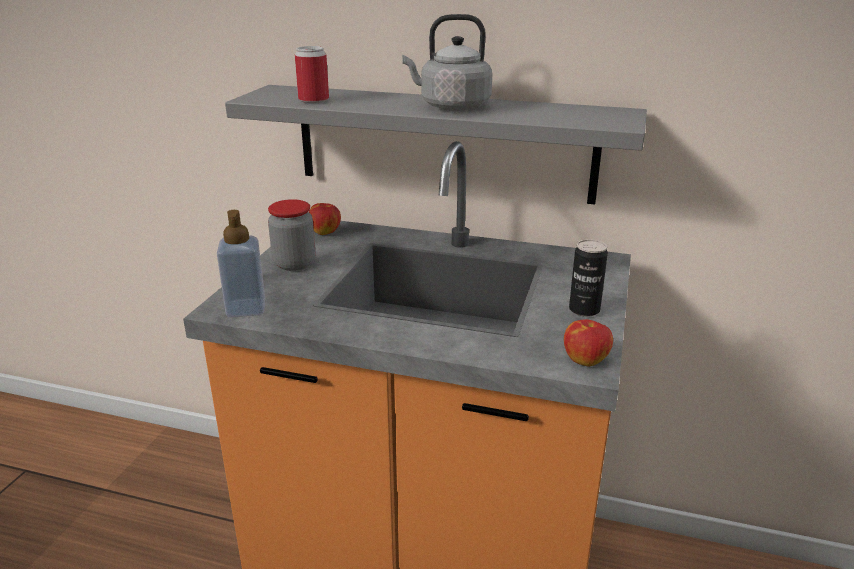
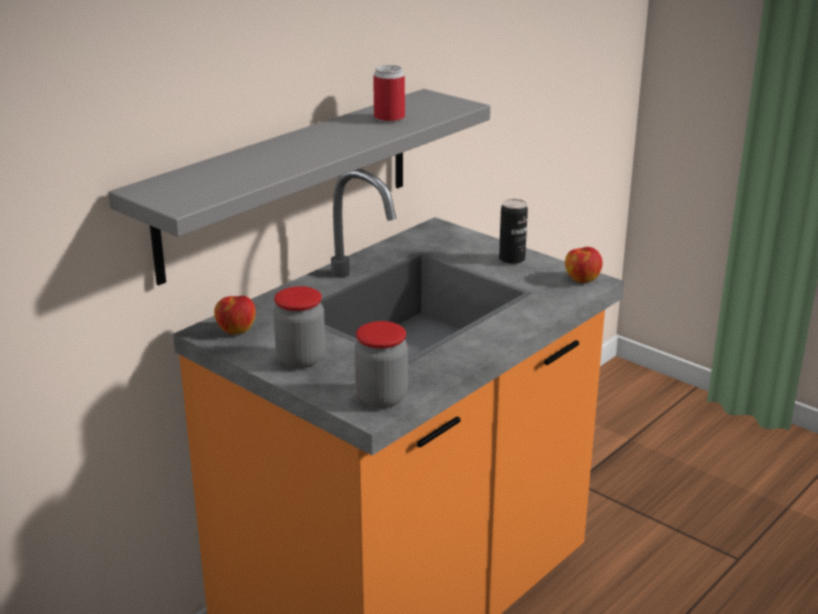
camera: 65 degrees left, 0 degrees up
(246, 308) = (381, 398): soap dispenser -> jar
(313, 100) = (232, 181): can -> can (389, 118)
(451, 106) = (337, 138): grey kettle -> none

